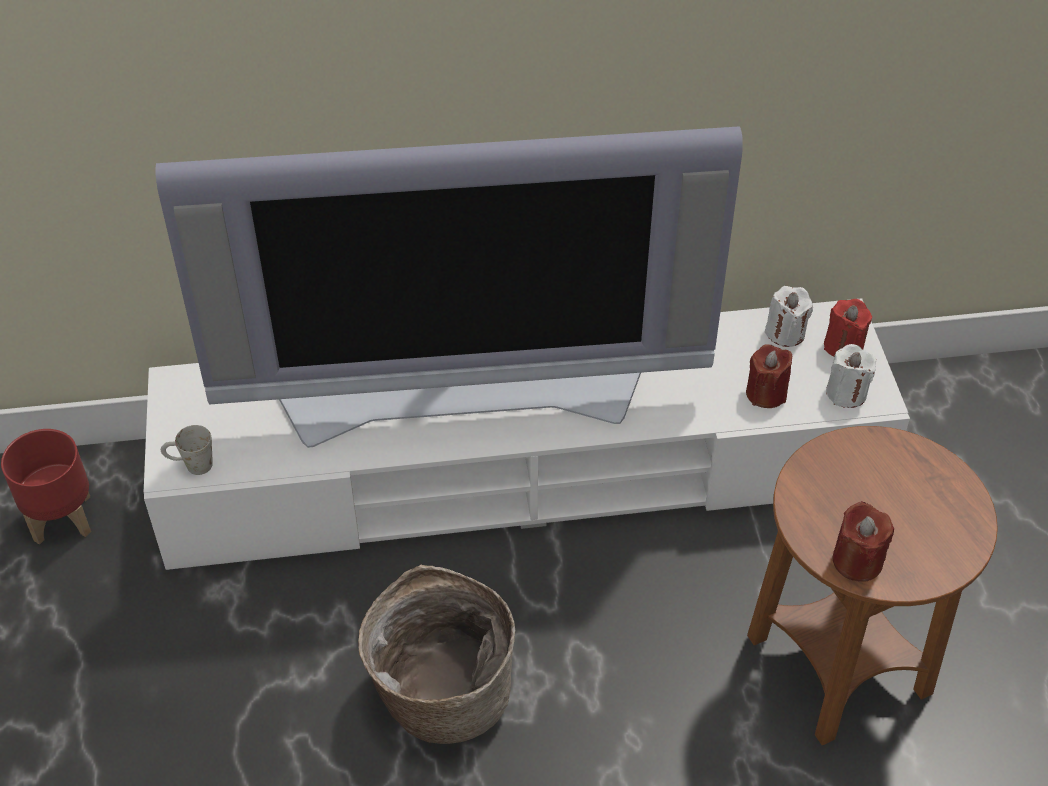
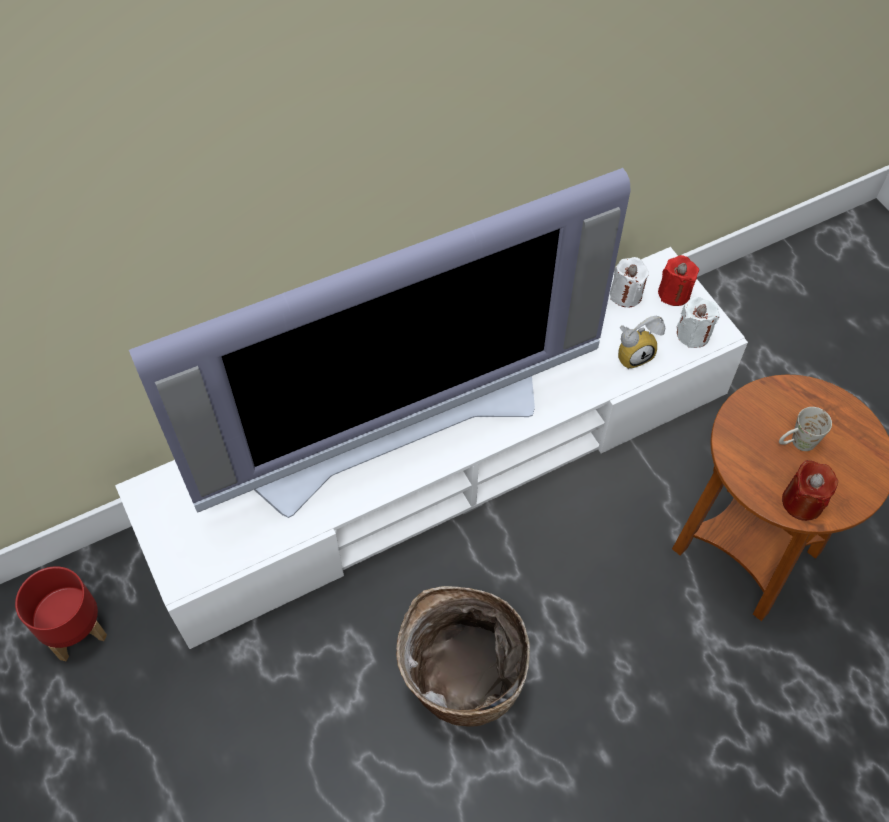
camera: 20 degrees left, 10 degrees up
(190, 465) = (195, 567): white mug -> white mug (796, 443)
(766, 393) = (633, 353): red candle -> alarm clock

